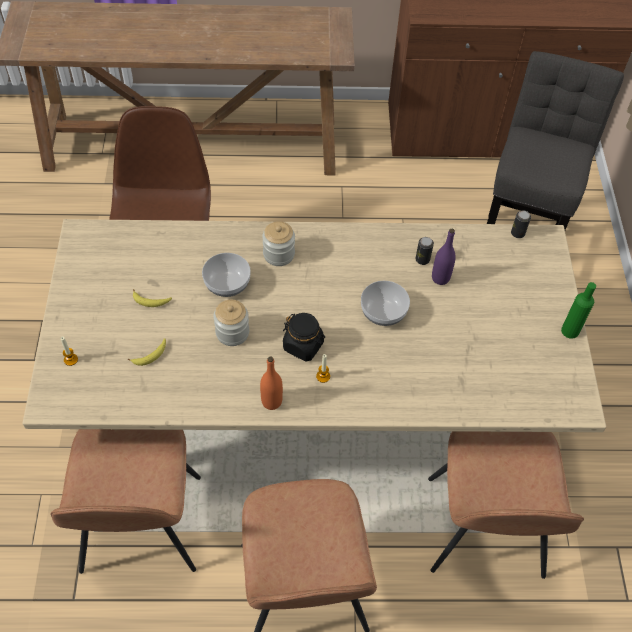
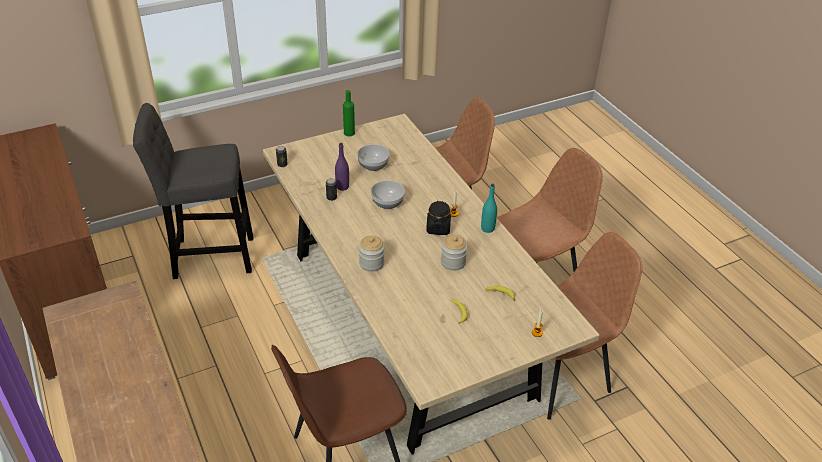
camera: 115 degrees left, 15 degrees down
(227, 285) = (417, 279): bowl -> bowl (374, 165)
(271, 401) = (487, 228): orange bottle -> turquoise bottle

